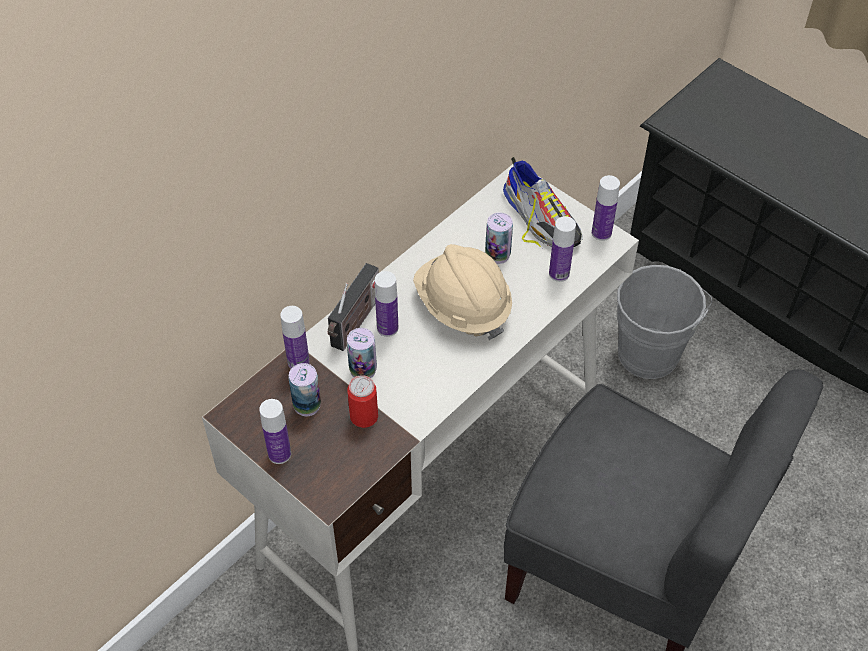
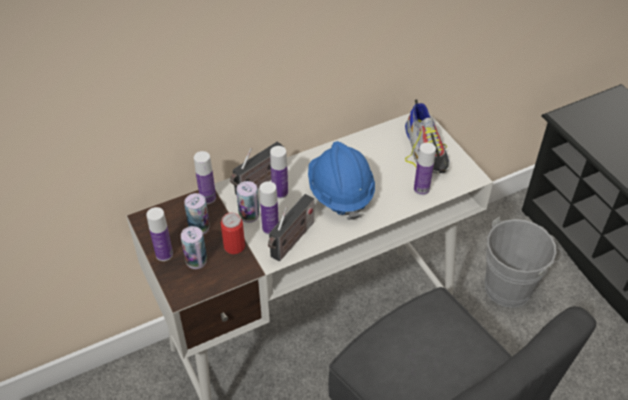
camera: 20 degrees right, 5 degrees down
(432, 388) = (291, 241): none -> radio
(462, 306) = (340, 192): beige hard hat -> blue hard hat
(497, 254) = (382, 165): can -> can (196, 261)
(601, 233) = (466, 170): bottle -> bottle (270, 228)

